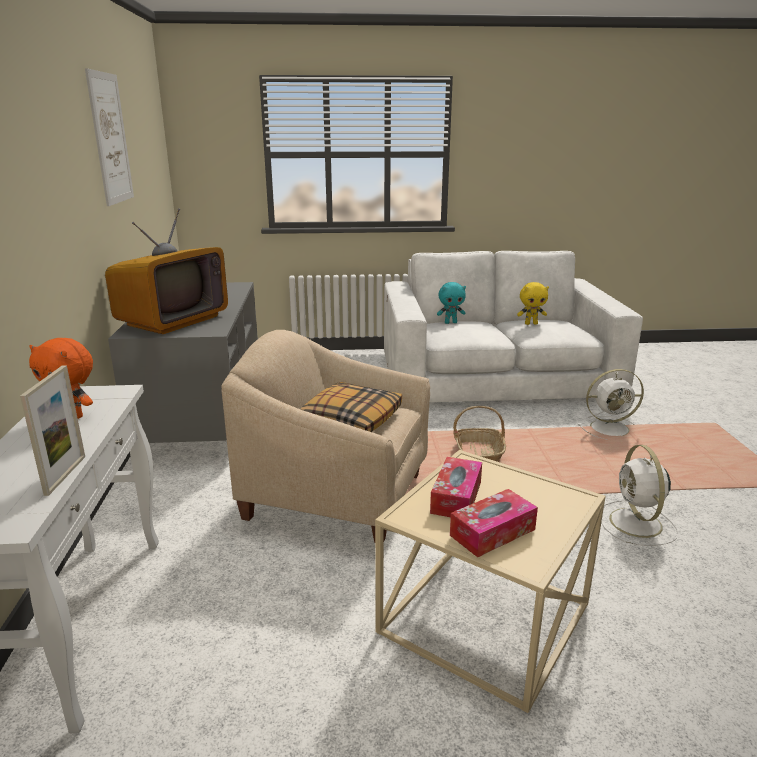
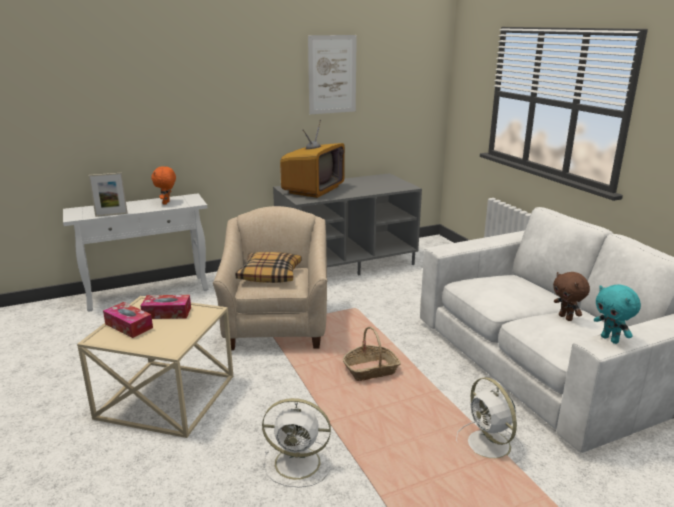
camera: 70 degrees right, 0 degrees up
(173, 321) = (313, 190): television -> television turned 75 degrees counterclockwise
(450, 322) = (523, 282): turquoise plush toy -> turquoise plush toy (610, 339)
(531, 324) = (566, 318): yellow plush toy -> brown plush toy
(636, 524) = (299, 463): white fan -> white fan turned 150 degrees counterclockwise

